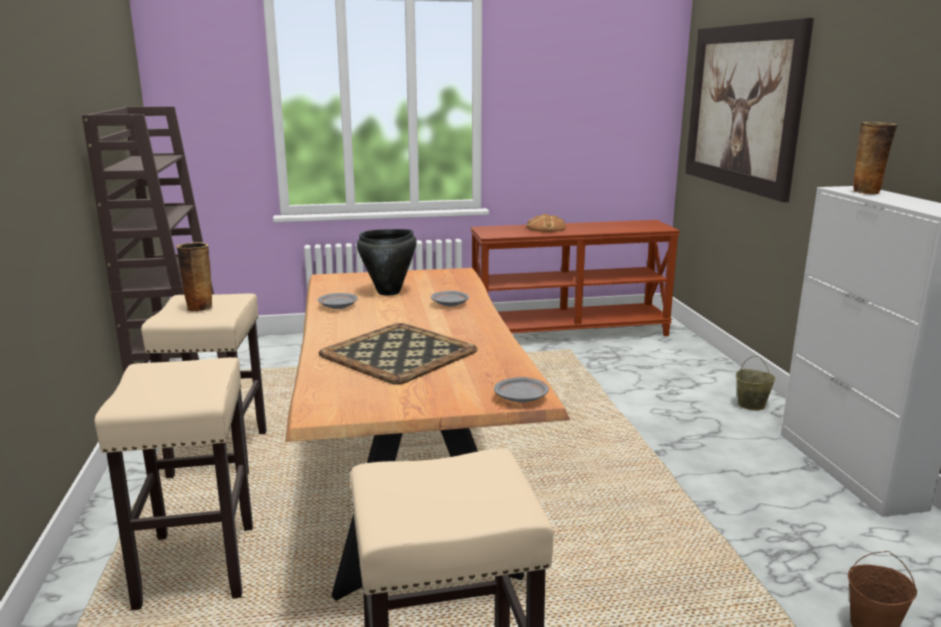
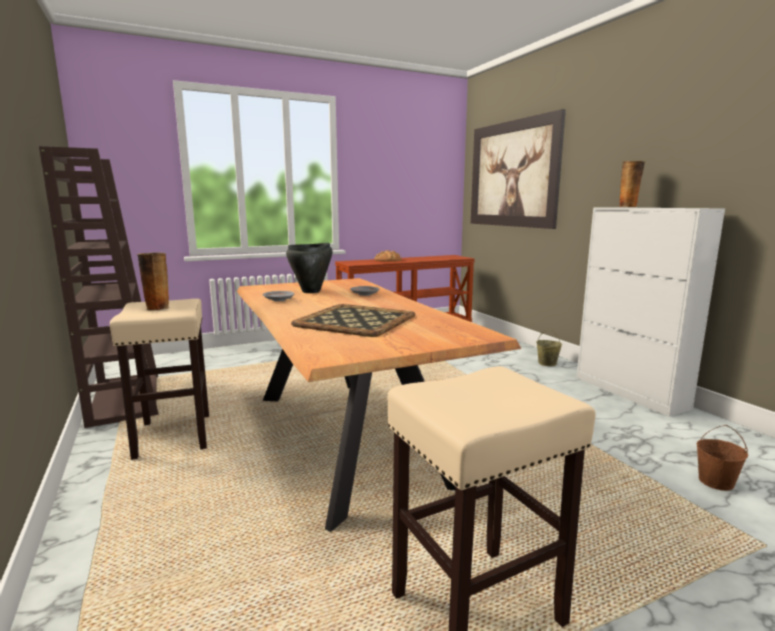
camera: 15 degrees left, 5 degrees down
(197, 564) = (189, 523): beige stool -> none
(521, 398) = (479, 336): grey plate -> none

